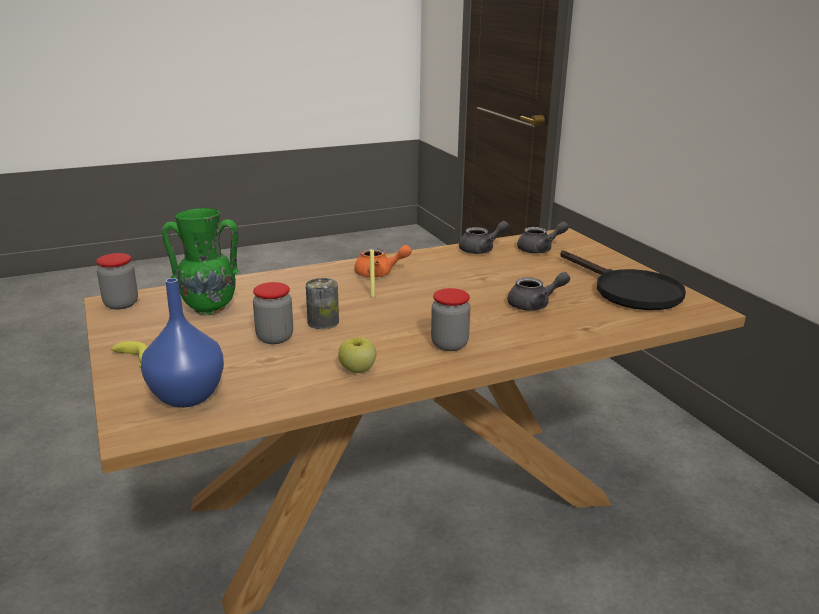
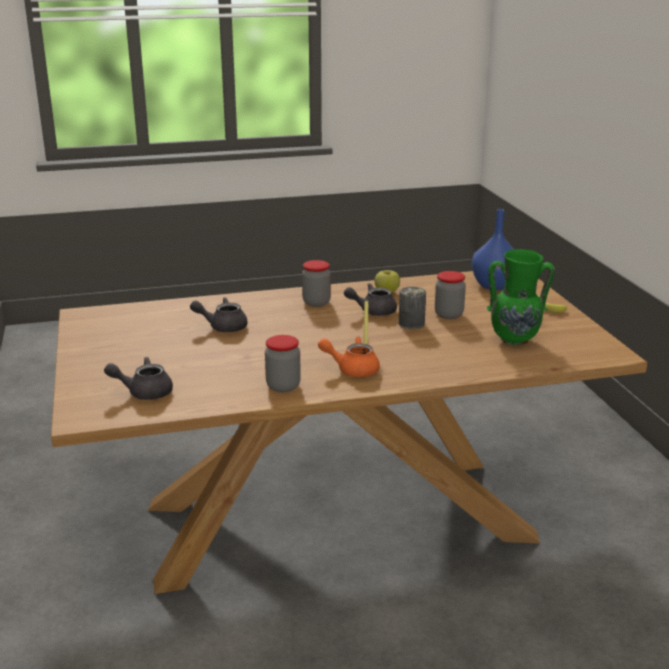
camera: 170 degrees left, 0 degrees up
(121, 304) = (601, 351): jar -> jar (283, 386)
(481, 250) = (215, 397): grey teapot -> grey teapot (372, 311)
(628, 291) = (121, 334): black frying pan -> none

